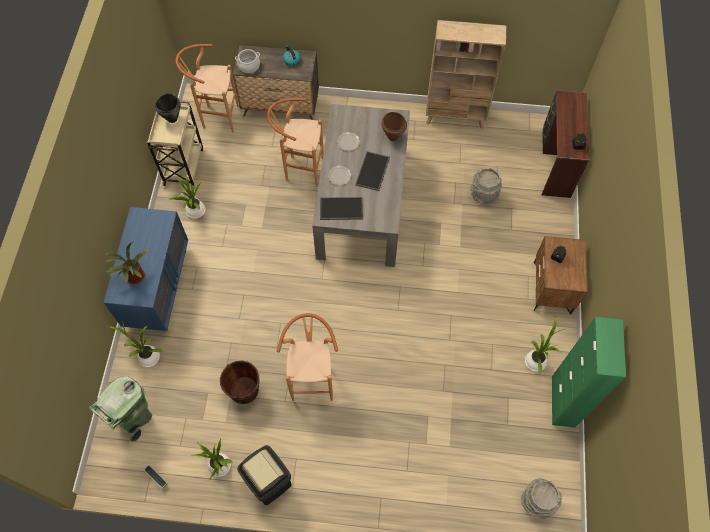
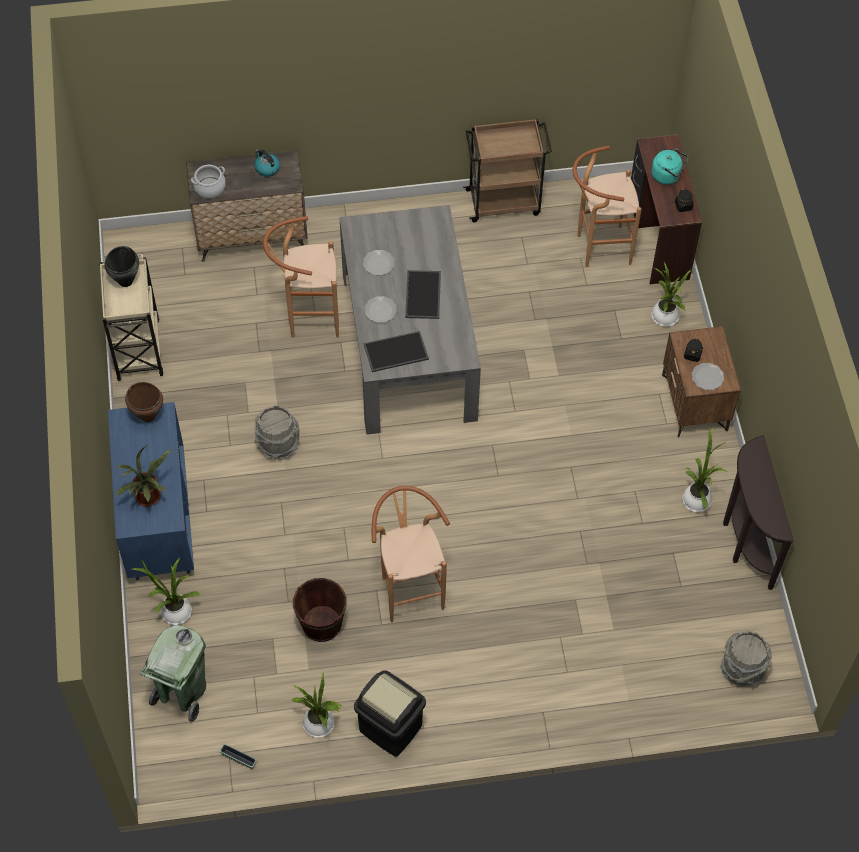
camera: 15 degrees left, 5 degrees down
(195, 212) = (176, 408): potted plant -> potted plant (664, 318)
(216, 117) = (163, 271): brown stool -> brown stool (597, 248)
(393, 137) = (437, 244): brown cooking pot -> brown cooking pot (148, 416)
(455, 117) = (504, 202): beige bookcase -> brown cart
(483, 195) = (572, 301): grey bucket -> grey bucket (278, 445)
(563, 401) = (744, 541): green cabinet -> brown console table
(564, 276) = (707, 377): none -> plate
(572, 121) = (668, 176): none -> turquoise kettle

